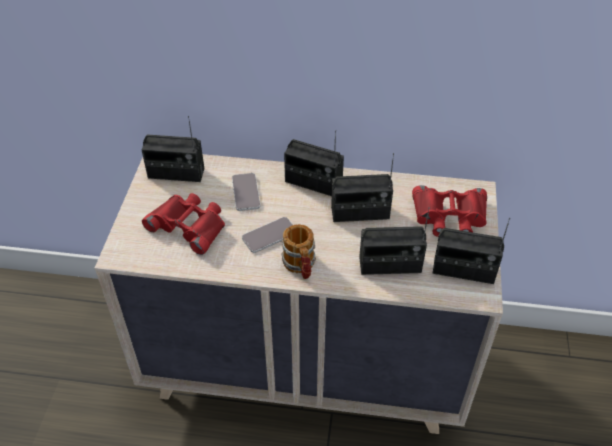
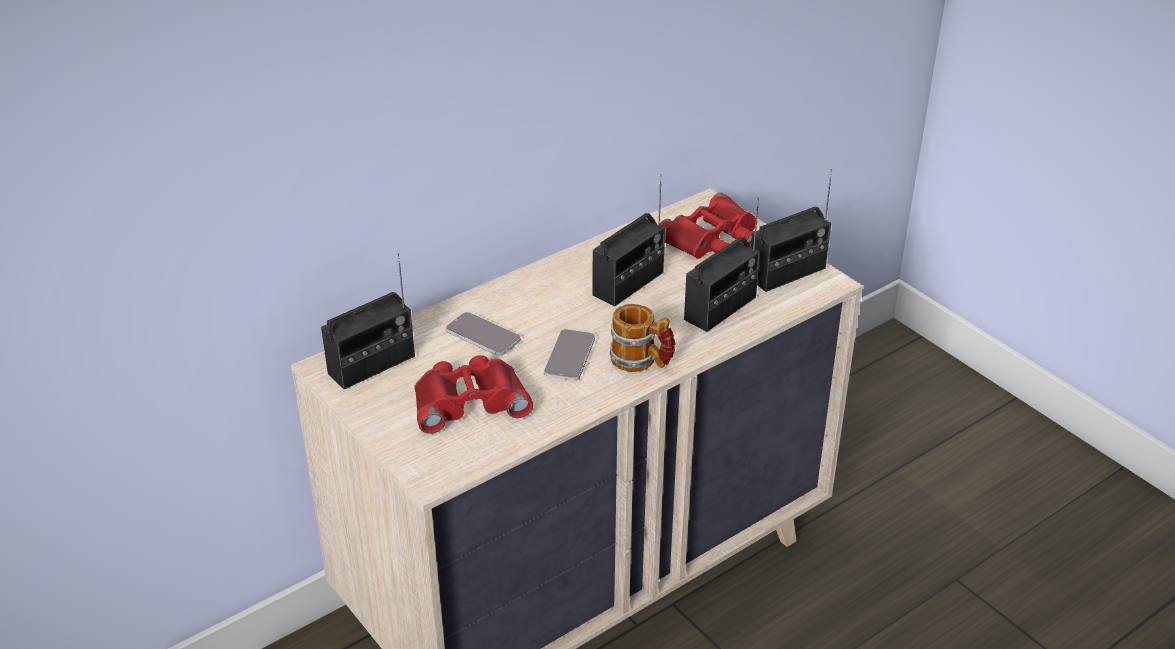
camera: 45 degrees left, 10 degrees down
(313, 183) = (541, 286): radio -> none

